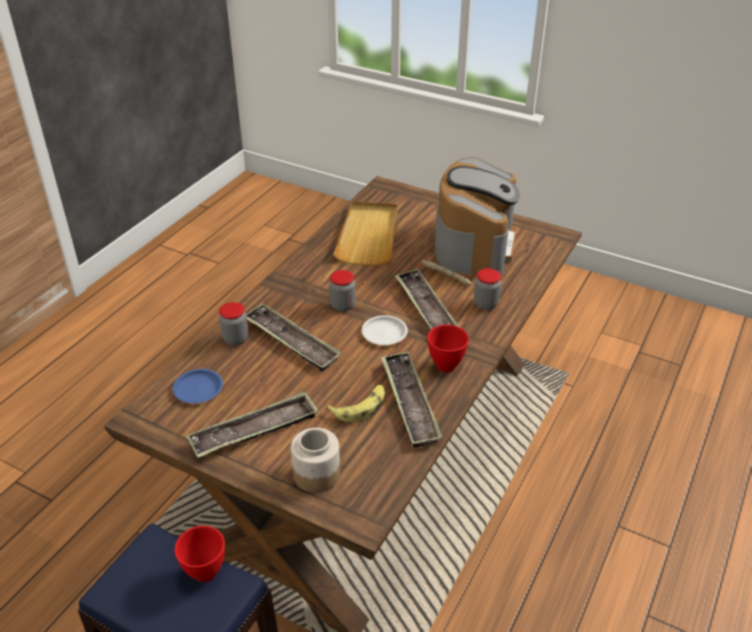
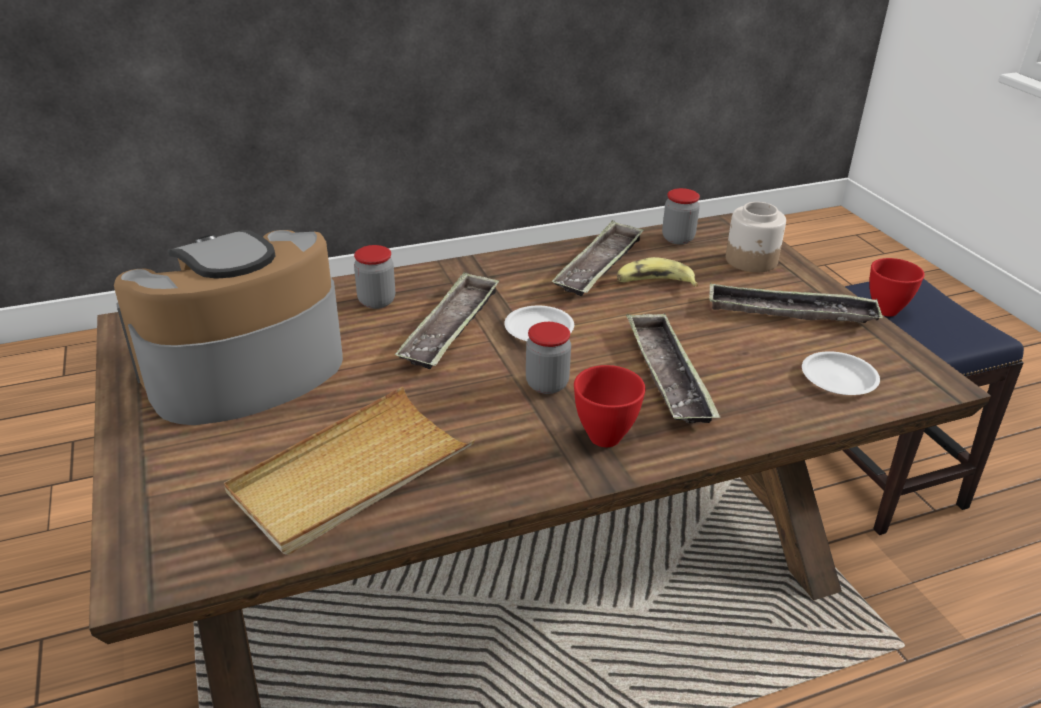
camera: 140 degrees left, 5 degrees down
(199, 389) = (838, 378): blue plate -> white plate
(235, 339) = (745, 415): jar -> jar (678, 238)
(445, 278) = (364, 350): bread -> none
(445, 365) = (519, 274): red bowl -> red bowl (604, 438)

